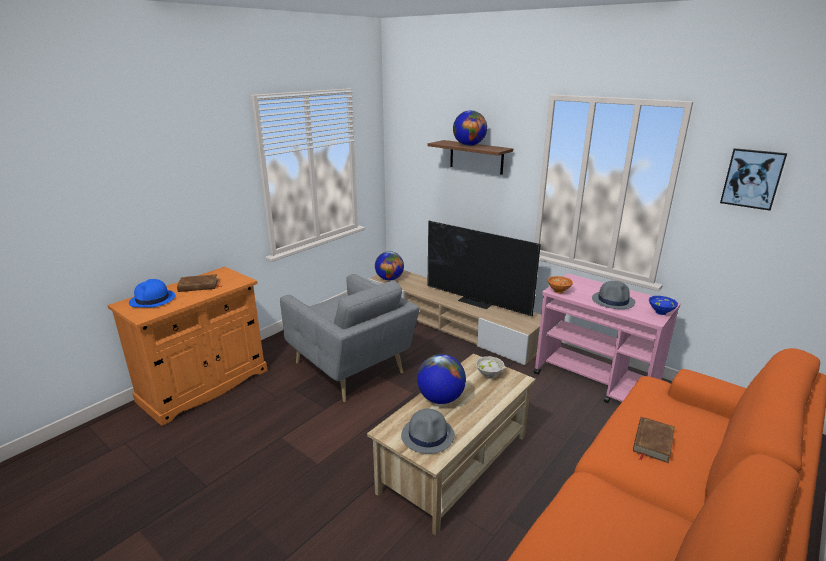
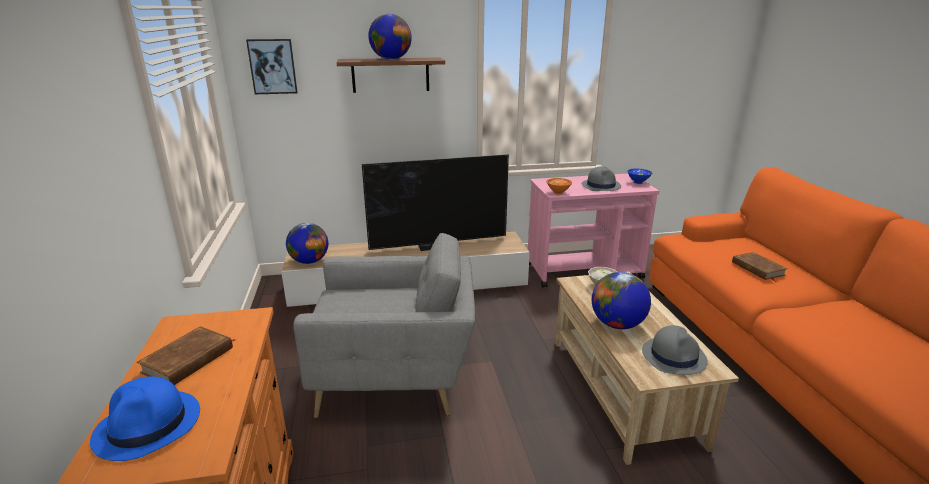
camera: 50 degrees left, 0 degrees up
(752, 178) = (660, 55): picture -> picture (272, 66)

